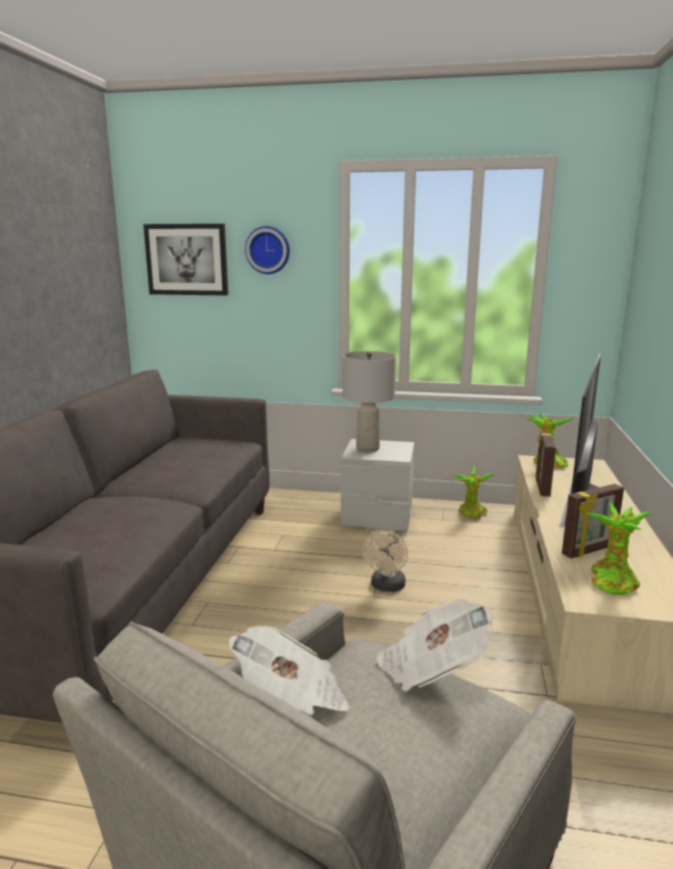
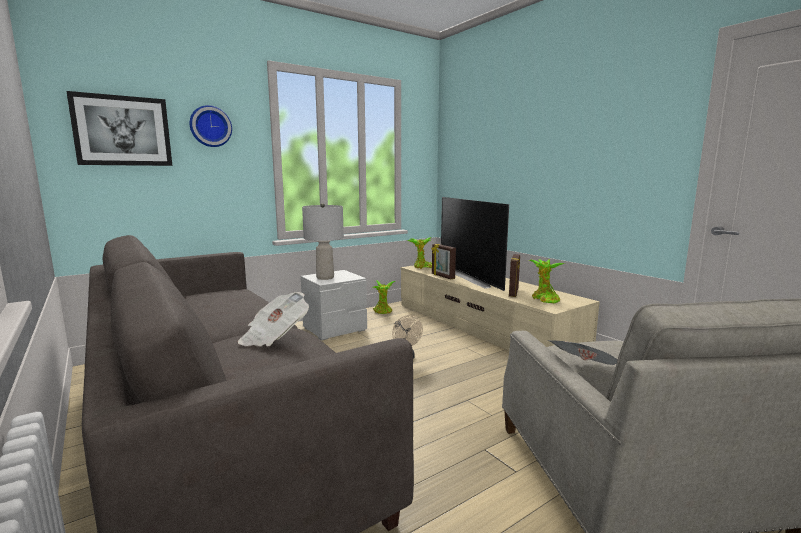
camera: 45 degrees left, 5 degrees down
(431, 667) = (594, 338): newspaper -> newspaper (274, 337)

